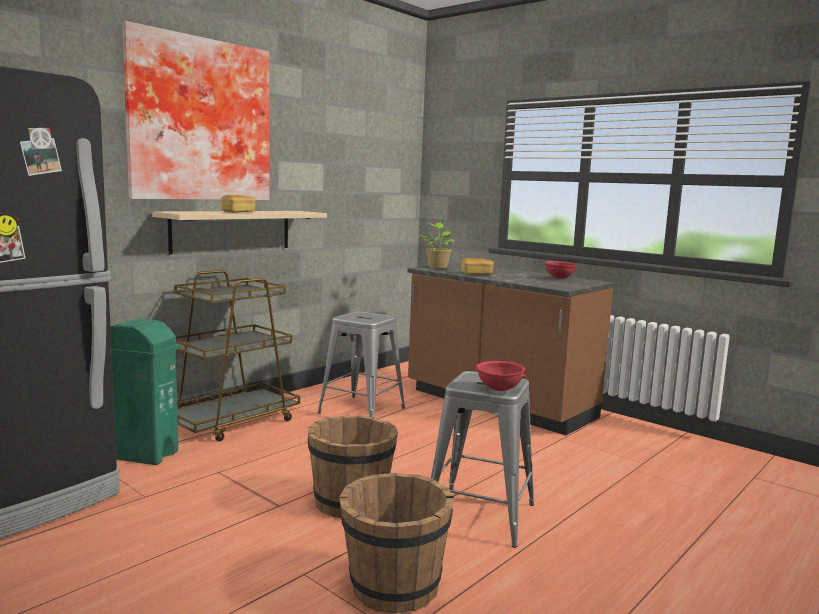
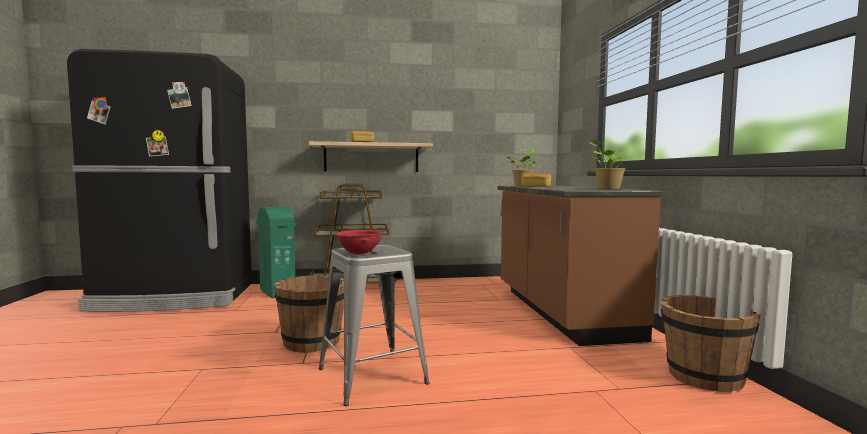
camera: 40 degrees right, 5 degrees down
(198, 120) = (347, 85): picture -> none
(361, 410) = (442, 295): grey stool -> none
(393, 587) = (219, 395): brown bucket -> brown bucket (703, 377)
(559, 278) = (607, 188): red bowl -> potted plant

